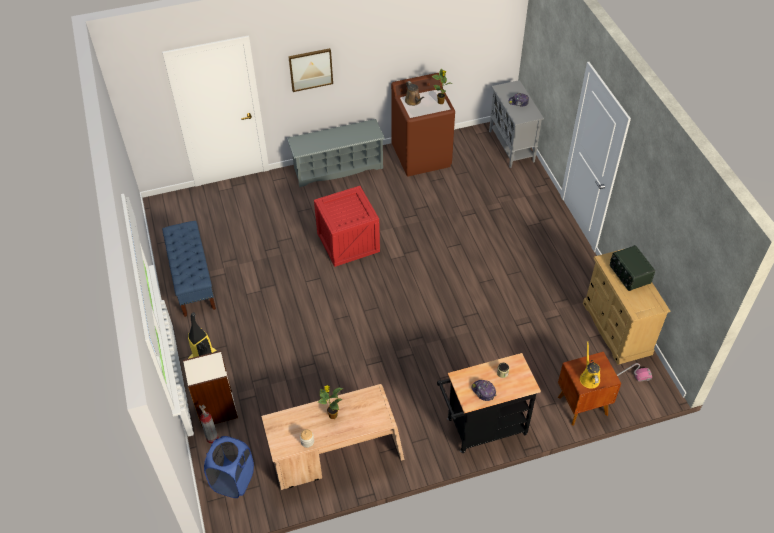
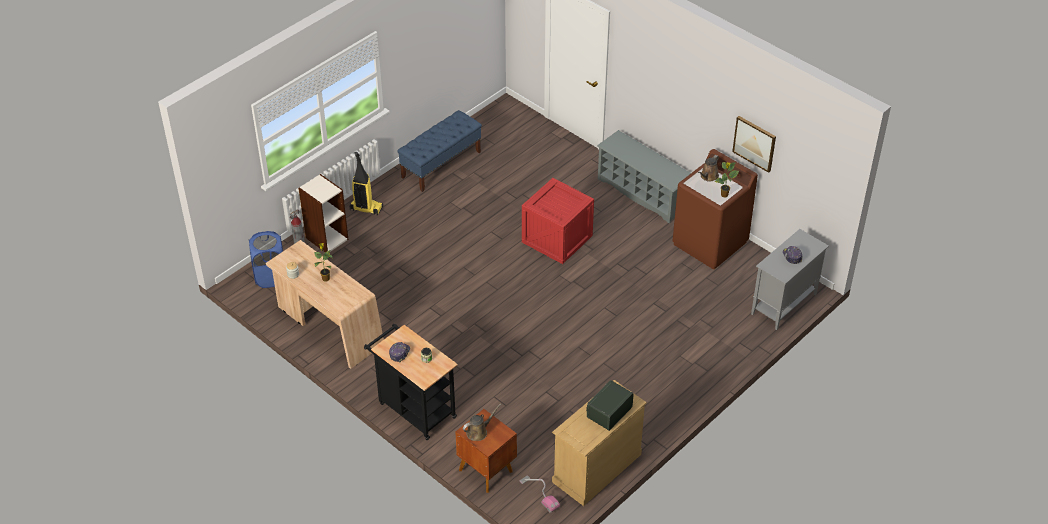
camera: 60 degrees right, 5 degrees down
(310, 69) = (651, 80): picture -> picture (754, 143)
(589, 377) = (478, 432): yellow watering can -> brown watering can

